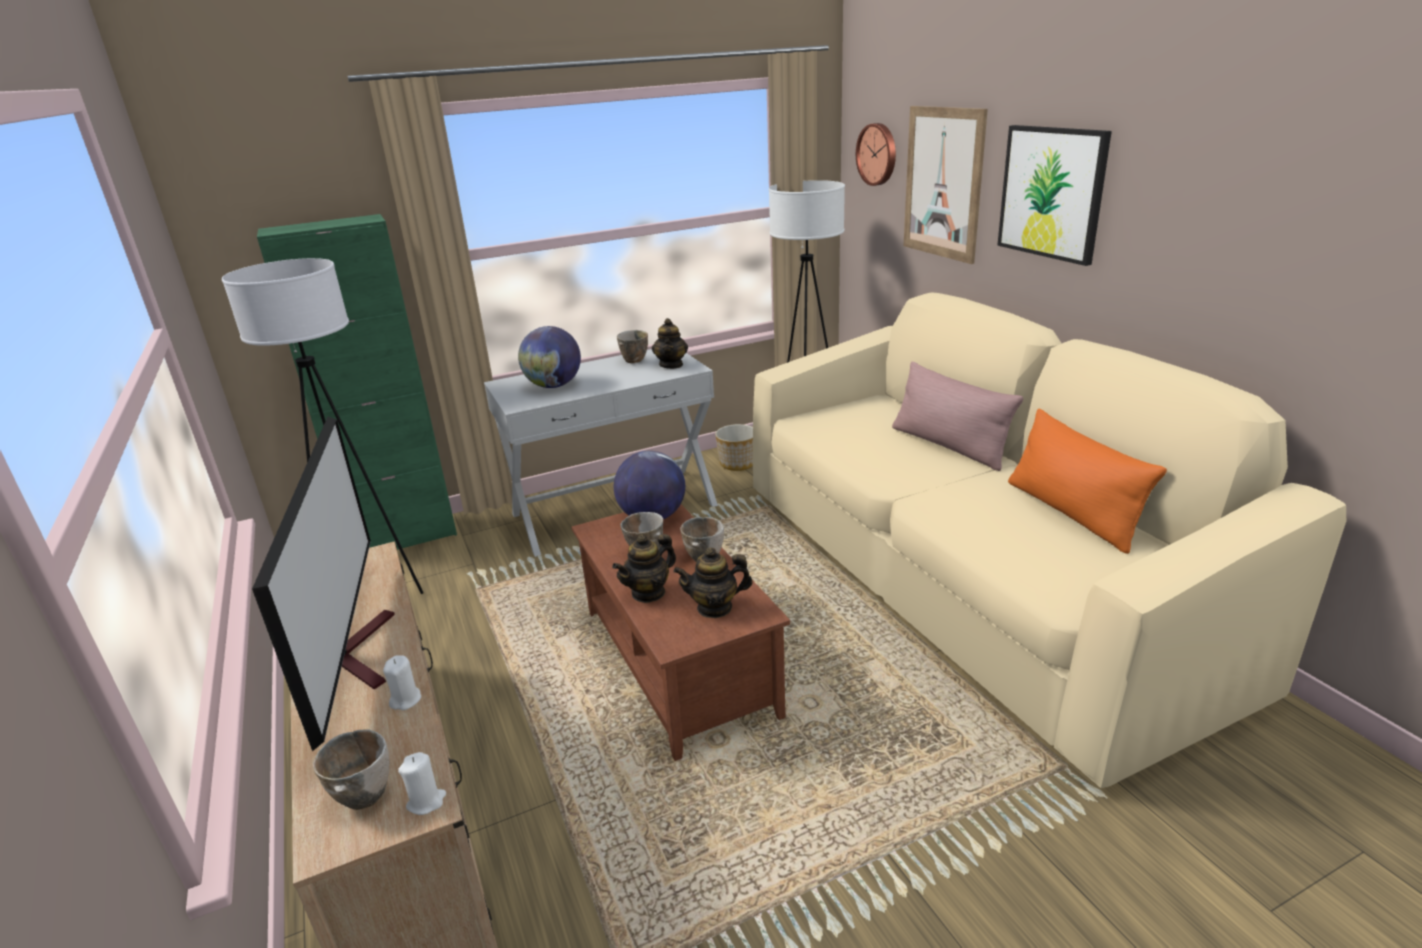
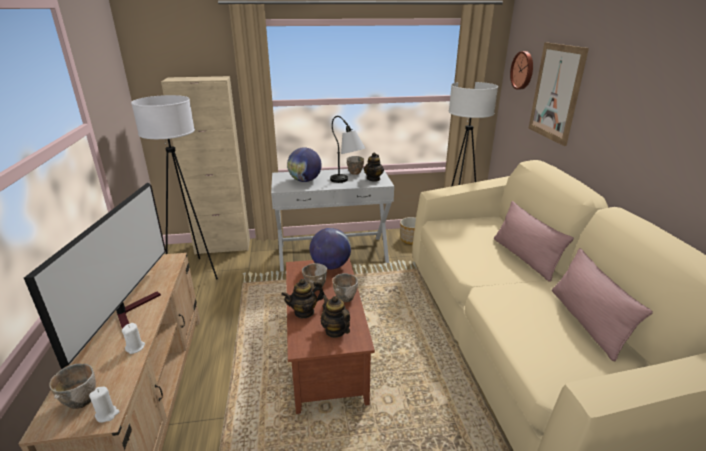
camera: 15 degrees right, 0 degrees up
(404, 538) = (223, 247): green cabinet -> beige cabinet
(630, 377) = (347, 182): none -> table lamp
(715, 607) = (335, 331): teapot -> teapot turned 45 degrees clockwise
(1052, 193) = (620, 107): picture -> none
(1071, 513) = (586, 322): orange pillow -> pink pillow

